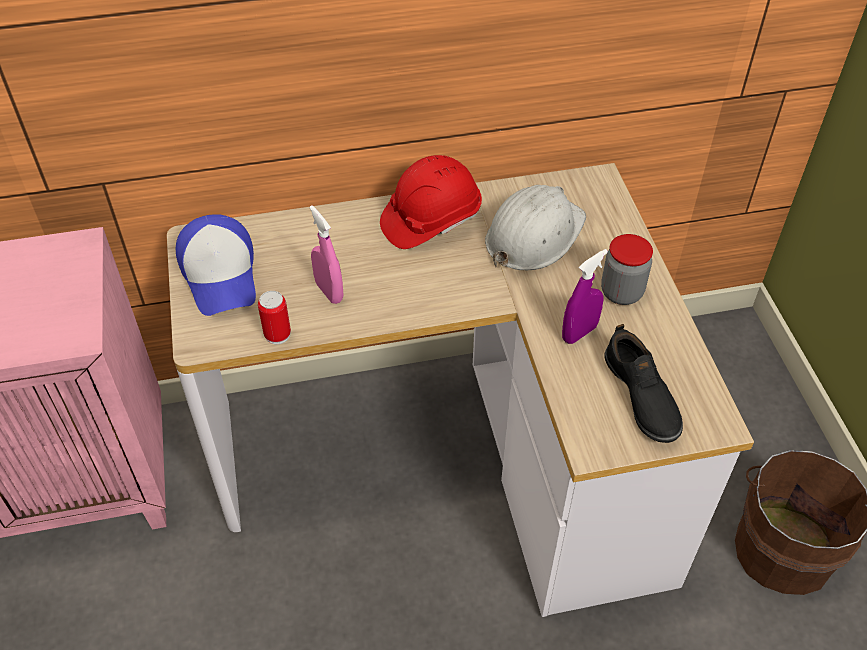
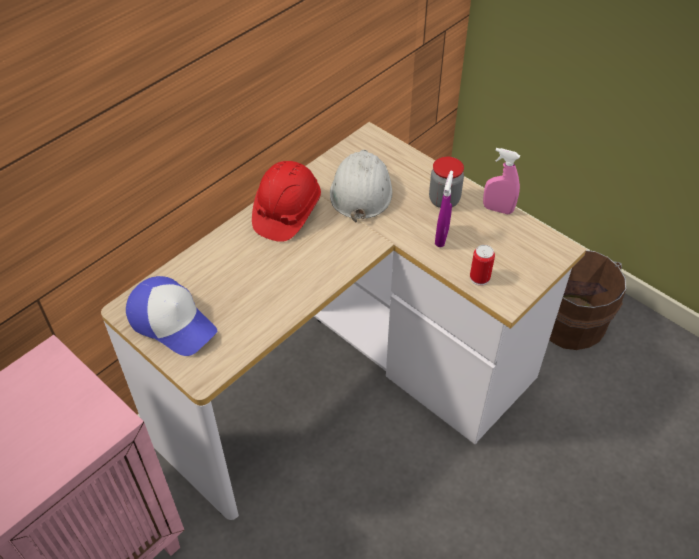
camera: 35 degrees left, 0 degrees up
(277, 334) = (252, 340): can -> can (479, 278)
(329, 292) = (262, 294): pink spray bottle -> pink spray bottle (497, 209)
(640, 396) = (507, 256): black shoe -> none

